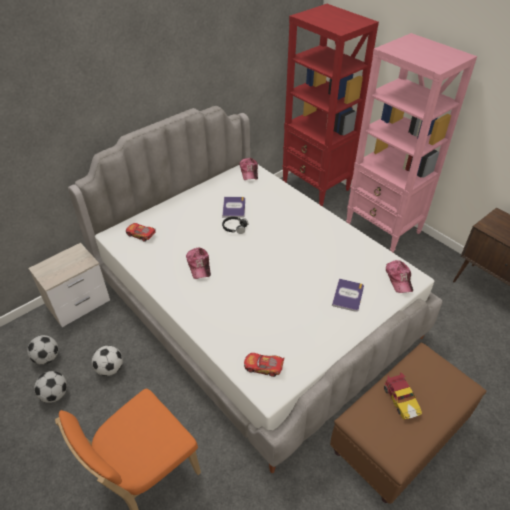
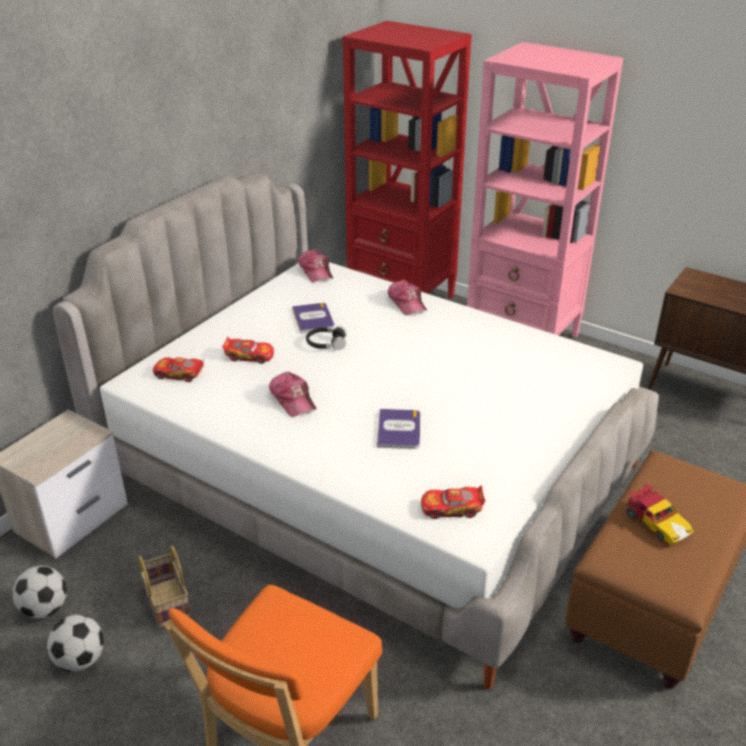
camera: 15 degrees left, 10 degrees down
(110, 368) = (165, 602): football -> basket
(186, 229) = (249, 356): none -> toy car
(348, 295) = (533, 400): book -> book (399, 429)
(398, 279) = (594, 369): cap -> cap (407, 303)

